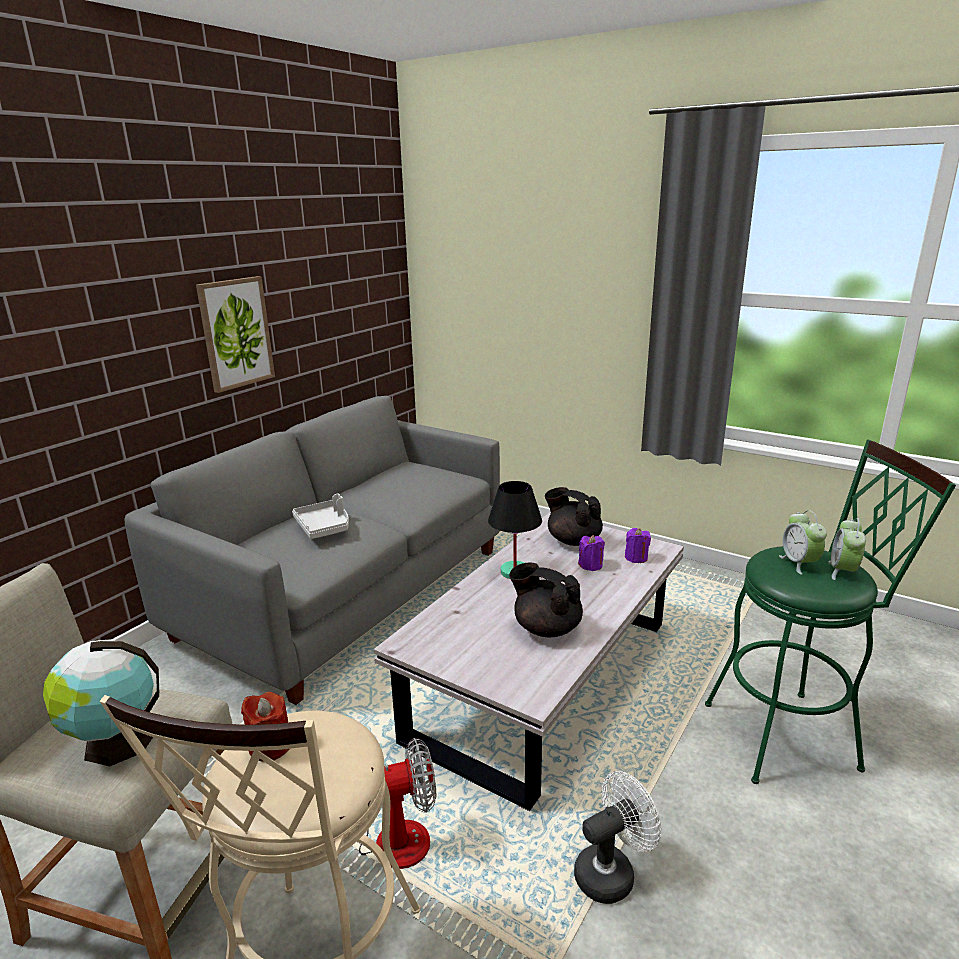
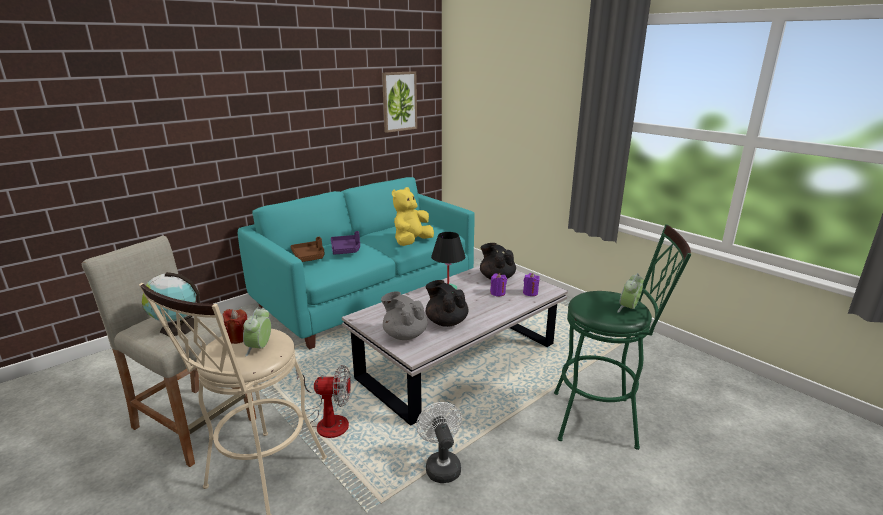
camera: 15 degrees right, 0 degrees up
(236, 333) = (316, 129): picture -> picture (399, 101)
(266, 547) = (309, 256): none -> brown tray
(324, 527) = (346, 249): grey tray -> purple tray
(347, 592) = (367, 296): grey sofa -> turquoise sofa
(420, 500) = (412, 243): none -> yellow plush toy
(496, 664) = (404, 335): none -> grey teapot
(611, 872) = (441, 465): white fan -> white fan turned 90 degrees counterclockwise
(799, 563) = (603, 300): alarm clock -> alarm clock (260, 348)

